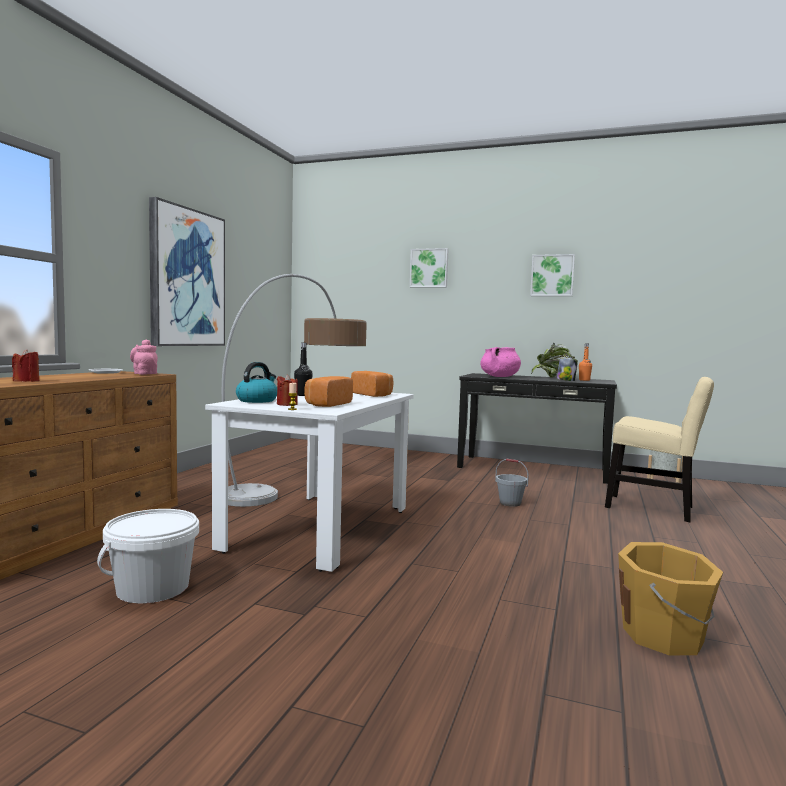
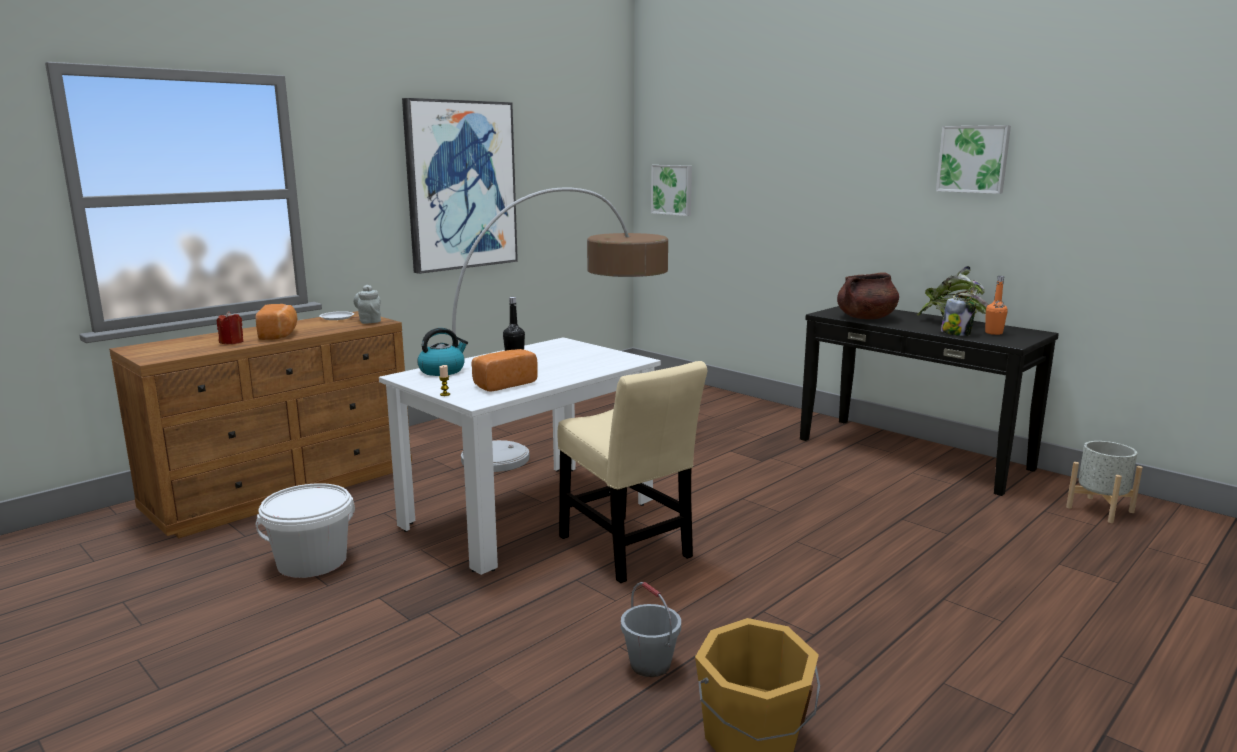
camera: 25 degrees right, 10 degrees up
(144, 373) = (369, 321): pink teapot -> grey teapot
(287, 404) = (458, 382): red candle -> none
(373, 394) = (601, 361): bread -> bread (279, 334)
(429, 268) = (799, 144): picture -> picture (672, 189)
(499, 377) = (866, 318): pink cooking pot -> brown cooking pot
(510, 503) = (802, 511): grey bucket -> grey bucket (651, 665)
(654, 508) = (1016, 552): beige chair -> beige chair (627, 550)

